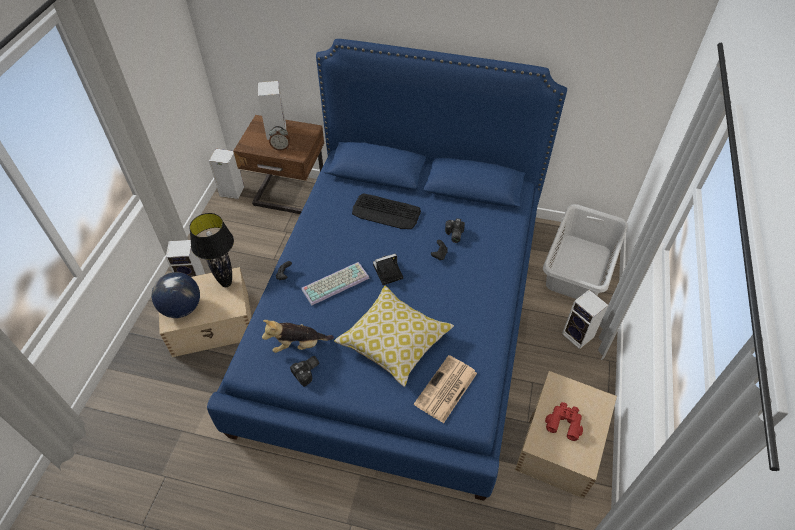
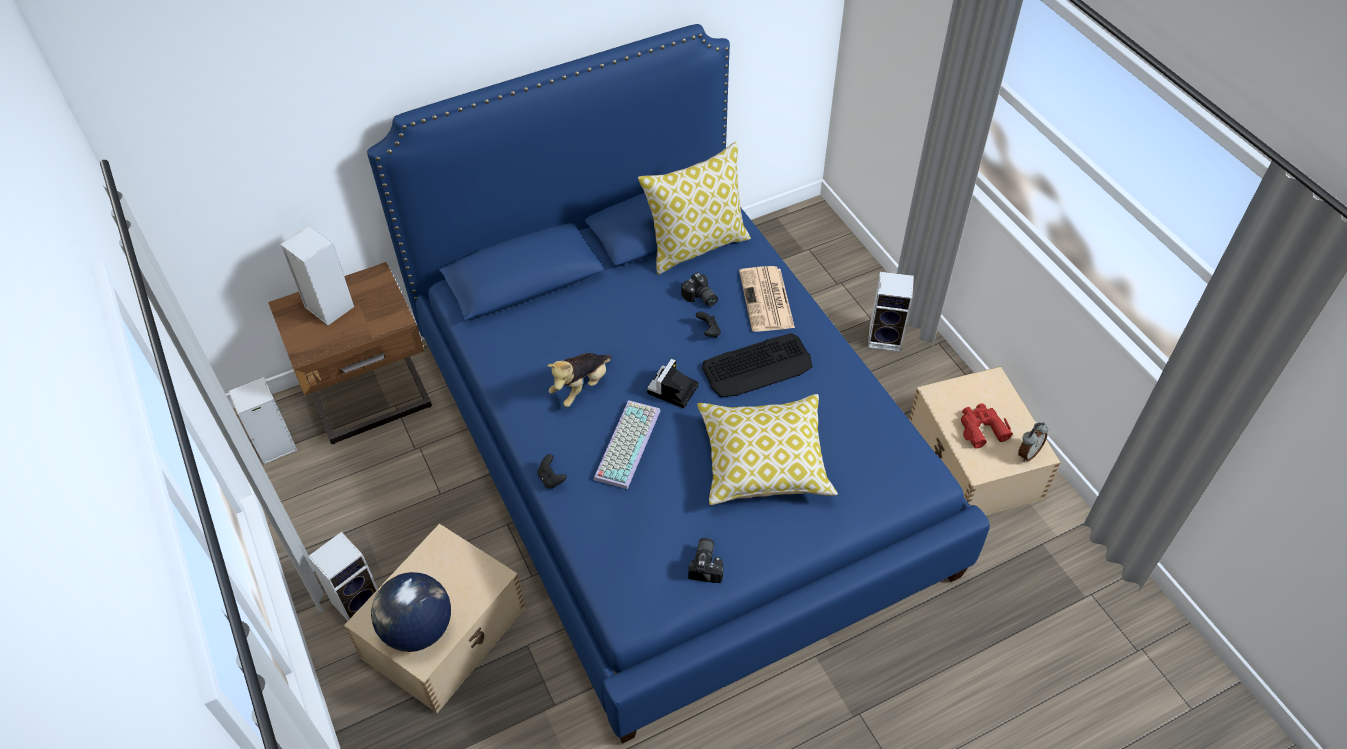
camera: 40 degrees left, 0 degrees up
(226, 283) = (445, 555): black table lamp -> none
(281, 148) = (362, 324): alarm clock -> alarm clock (1027, 453)
(298, 345) = (663, 543): plush toy -> plush toy (581, 387)
(386, 212) = (593, 321): keyboard -> keyboard (757, 366)
(445, 389) = (870, 470): newspaper -> newspaper (767, 300)
(482, 206) = (696, 245): none -> pillow
(579, 268) = (816, 262): grey laundry basket -> none

